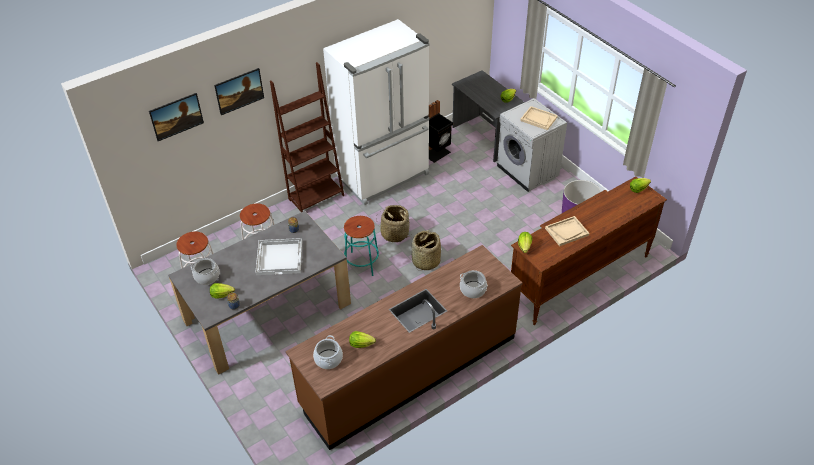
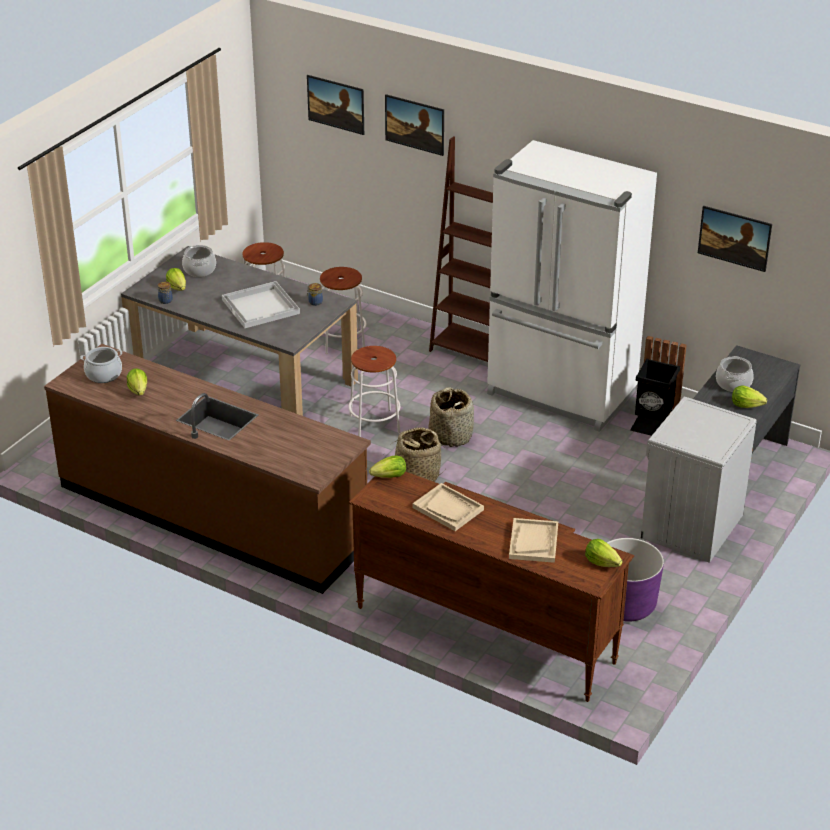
camera: 65 degrees right, 10 degrees down
(362, 263) = (374, 424): turquoise stool -> white stool
(440, 35) = (733, 250): none -> picture
(473, 289) = (279, 452): cooking pot -> cooking pot (733, 384)
(538, 119) = (703, 434): beige tray -> beige tray (533, 542)

